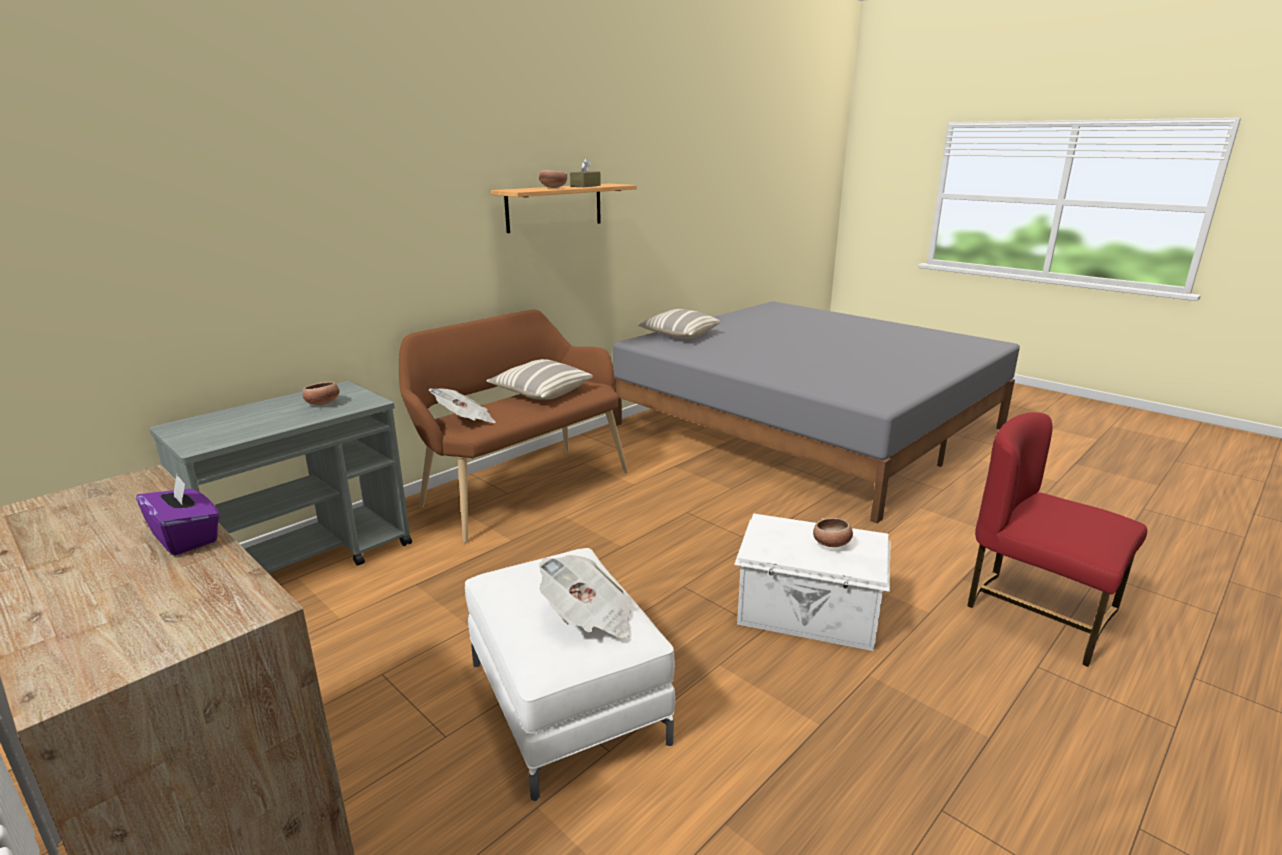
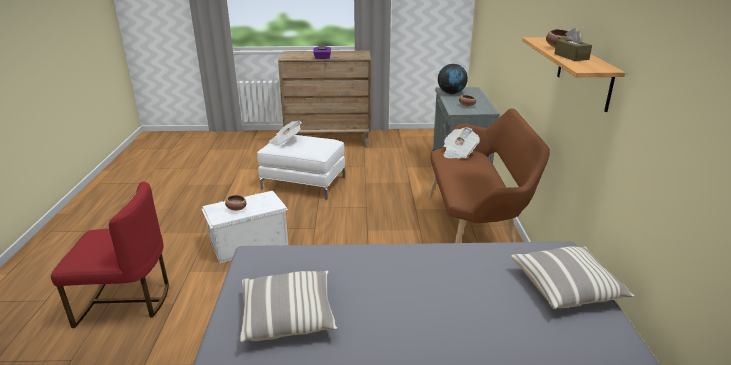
camera: 135 degrees right, 5 degrees up
(232, 432) = (451, 93): none -> globe
(541, 393) = (482, 182): pillow -> pillow (288, 316)

